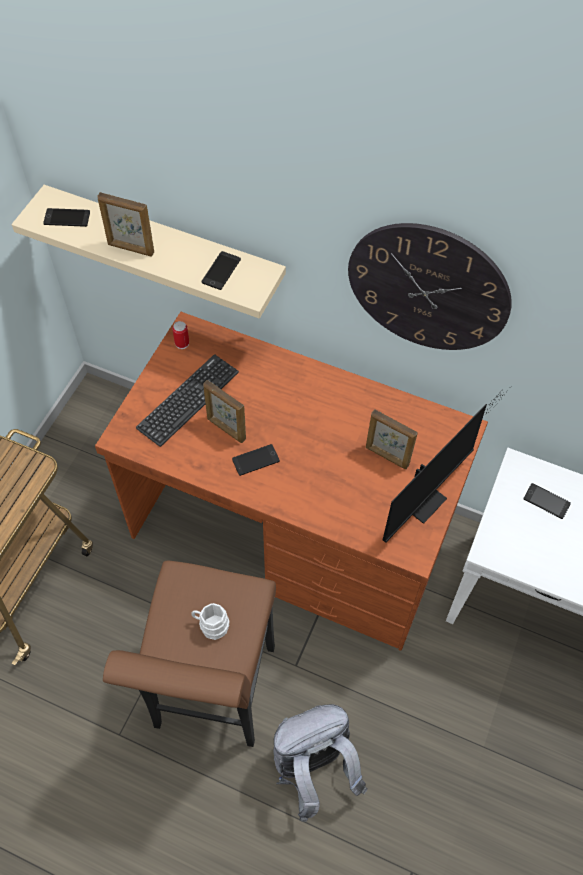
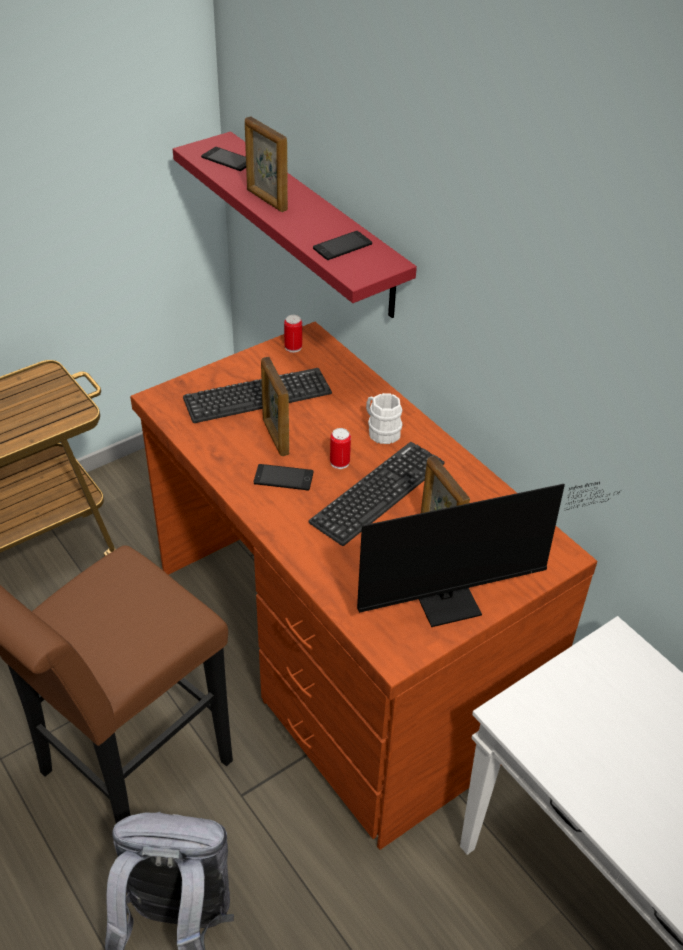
camera: 30 degrees right, 15 degrees down
(164, 245) = (315, 224): beige shelf -> red shelf
(211, 625) = (115, 624): white mug -> white mug (381, 431)
(284, 428) = (339, 462): none -> can
(325, 439) = (378, 493): none -> keyboard
(428, 288) = (553, 318): wall clock -> none
(546, 501) = (630, 698): phone -> none

